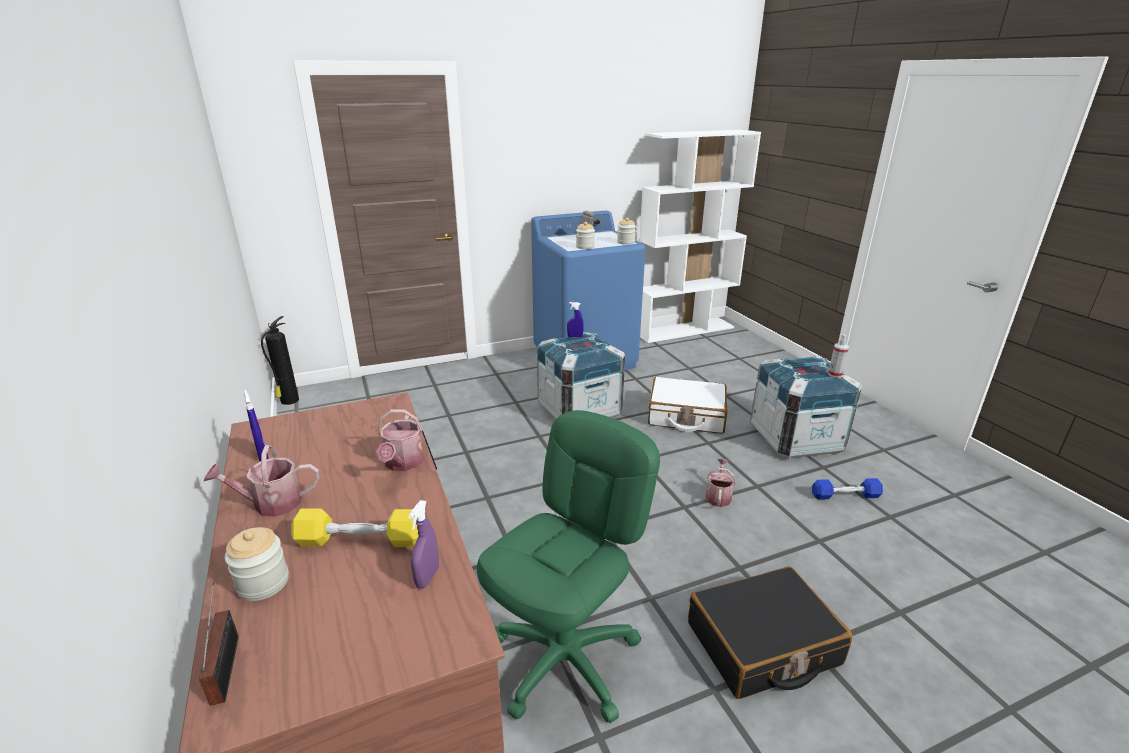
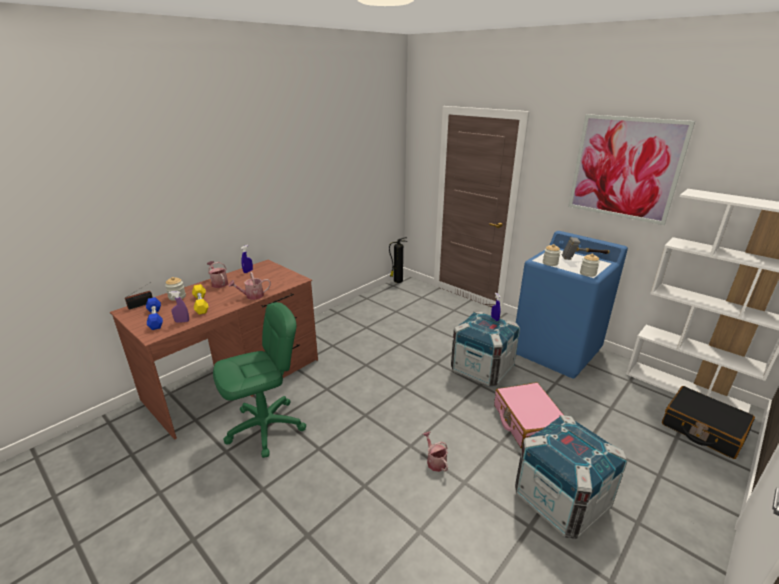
camera: 65 degrees right, 0 degrees up
(565, 659) = (266, 427): green office chair -> green office chair turned 45 degrees counterclockwise
(585, 123) = (625, 168): none -> picture
(686, 416) = (527, 422): white suitcase -> pink suitcase
(718, 496) = (435, 461): watering can -> watering can turned 105 degrees counterclockwise
(763, 644) = (301, 507): black suitcase -> black suitcase (702, 429)
(835, 374) = (578, 461): spray bottle -> none
(845, 495) = (496, 547): blue dumbbell -> blue dumbbell (155, 318)

